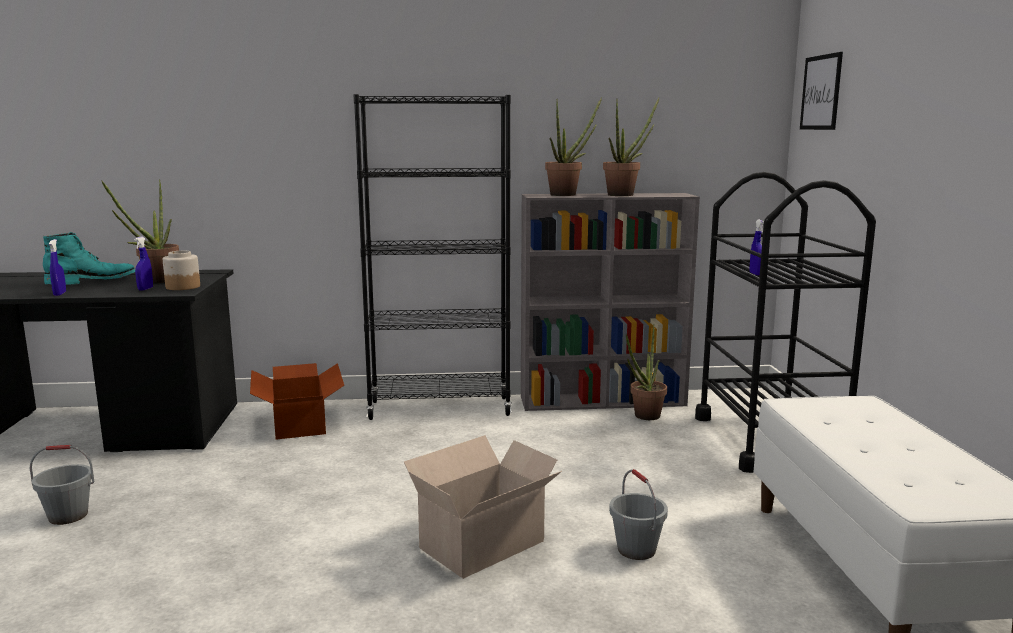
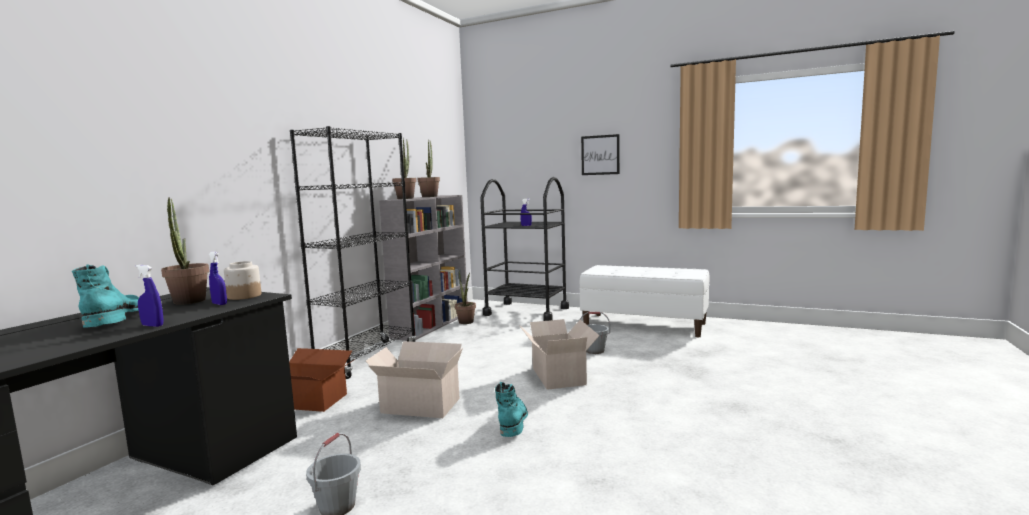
camera: 60 degrees left, 5 degrees down
(294, 551) = (512, 421): none -> turquoise boot
(315, 479) = (418, 405): none -> cardboard box
(821, 92) = (494, 140): picture -> picture (600, 155)

